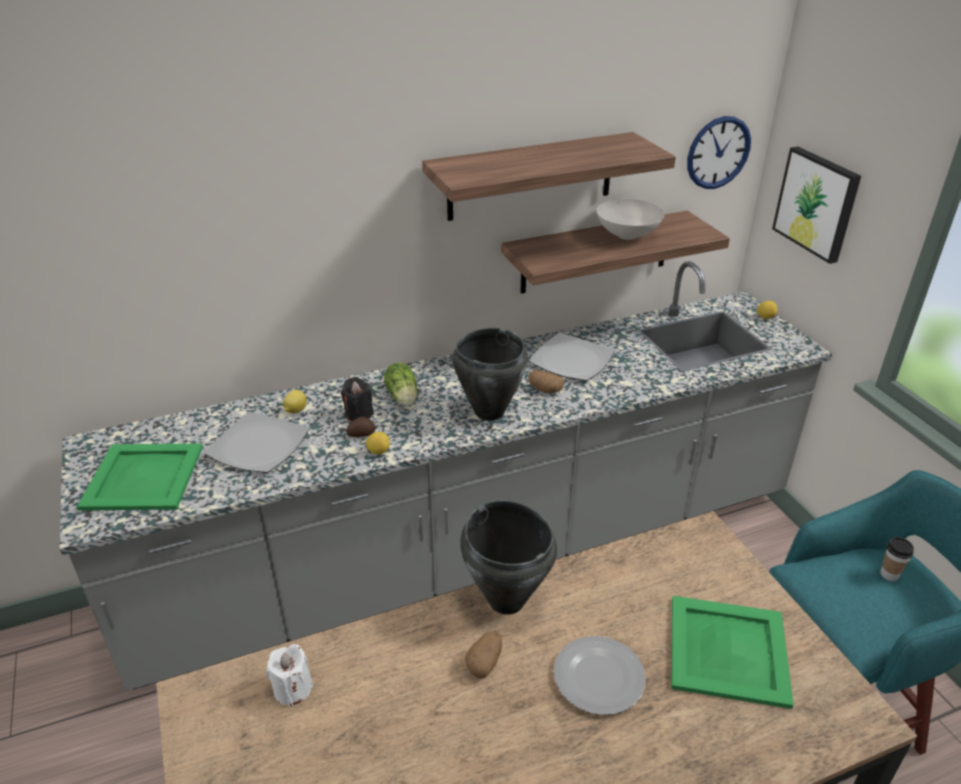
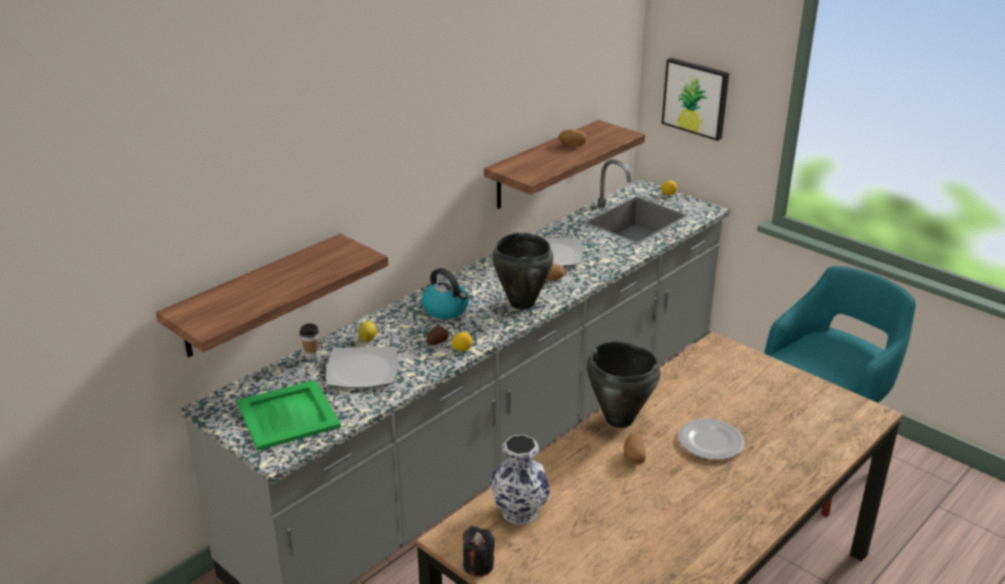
camera: 25 degrees left, 5 degrees down
(292, 689) = (519, 511): white candle -> vase
(358, 414) = (422, 329): black candle -> black candle (478, 565)
(403, 397) = (446, 310): lettuce -> kettle
(531, 176) = (501, 110): shelf -> shelf (257, 296)
(628, 235) = (572, 145): white bowl -> potato
(718, 152) = (614, 71): wall clock -> none
(729, 649) = (776, 404): green tray -> none
(889, 574) = (834, 342): cup -> cup (311, 356)

